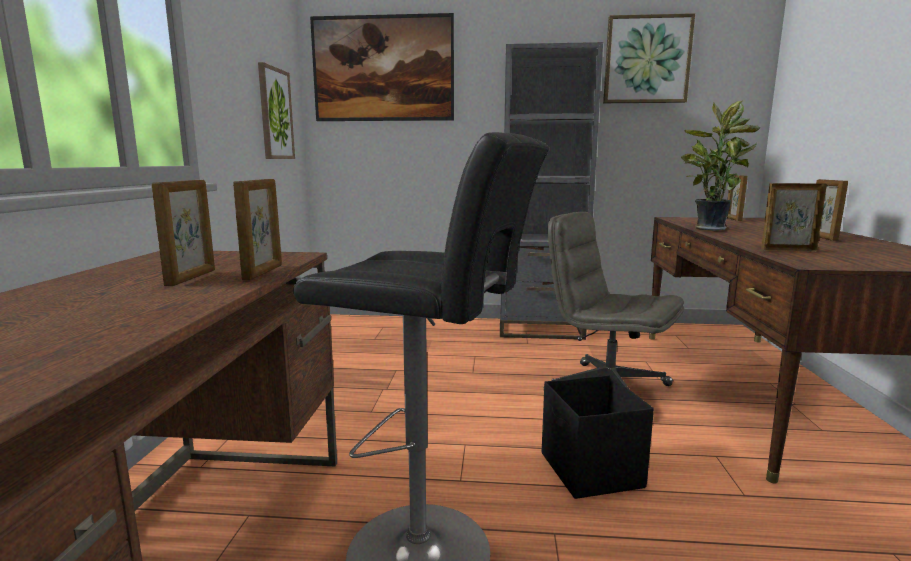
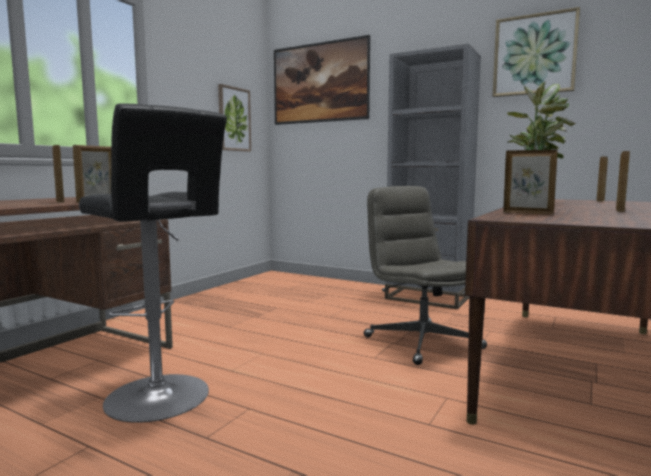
camera: 25 degrees right, 5 degrees down
(192, 278) = (60, 201): picture frame -> picture frame turned 120 degrees clockwise
(591, 471) = (326, 384): black storage box -> none

